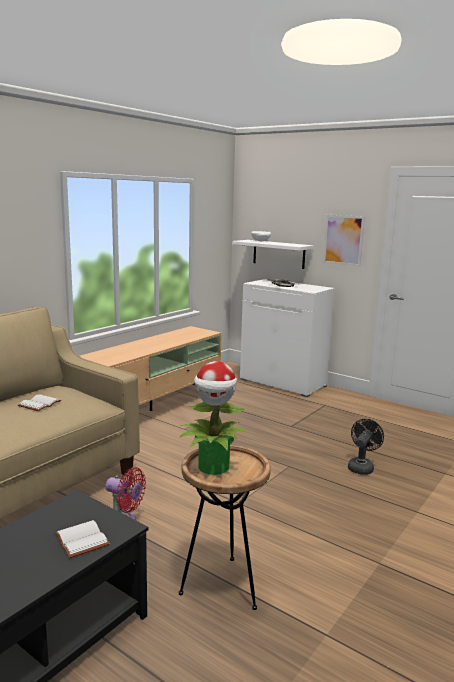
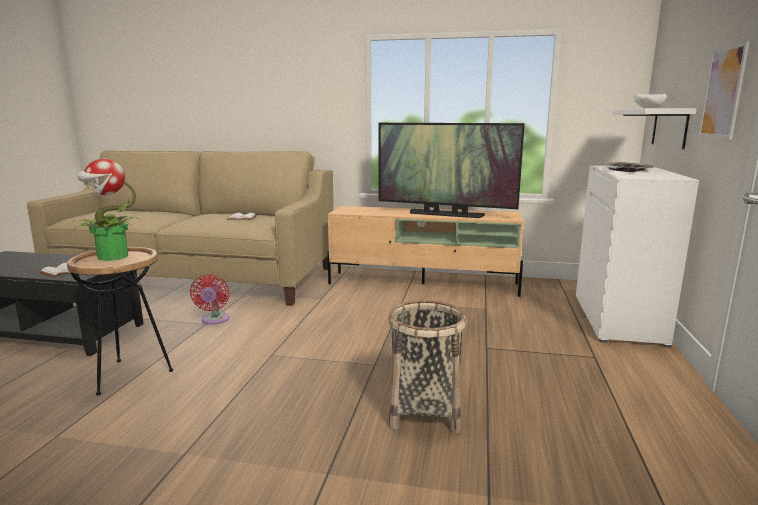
camera: 65 degrees right, 0 degrees up
(167, 341) = (445, 214): none -> television
(361, 467) = (424, 411): black fan -> basket

